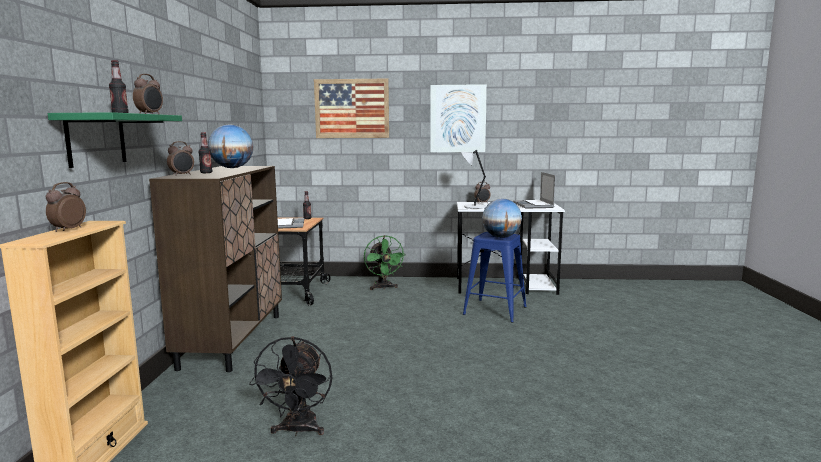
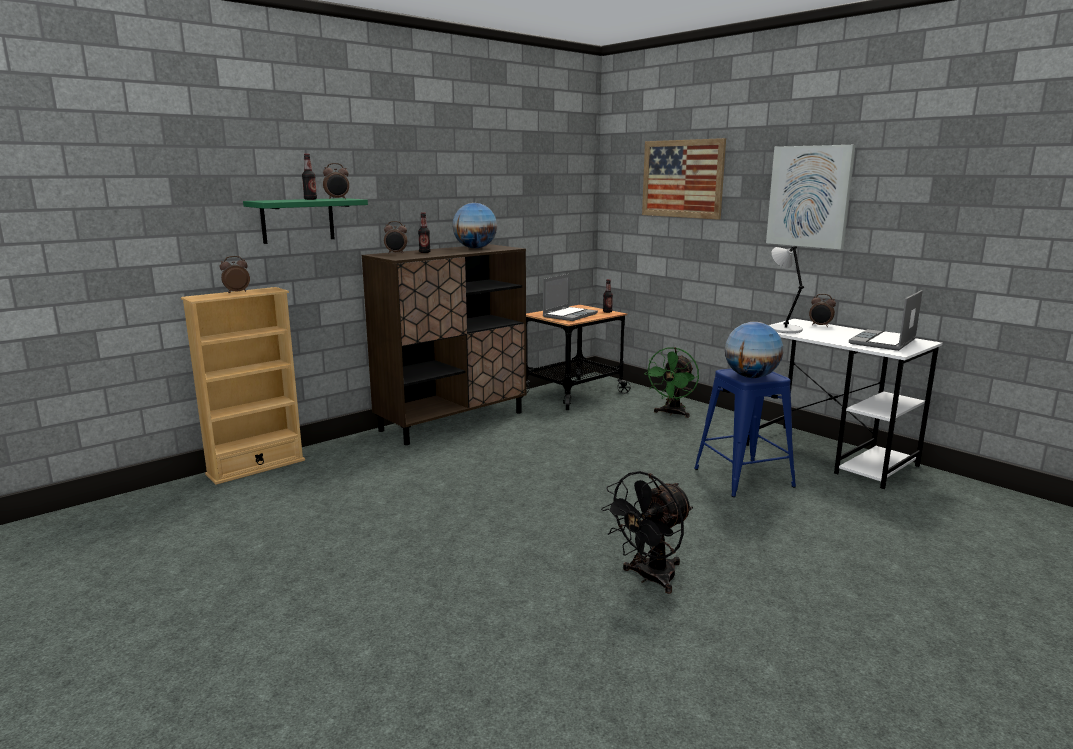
camera: 45 degrees right, 5 degrees up
(298, 430) = (364, 504): black fan -> black fan (649, 578)

